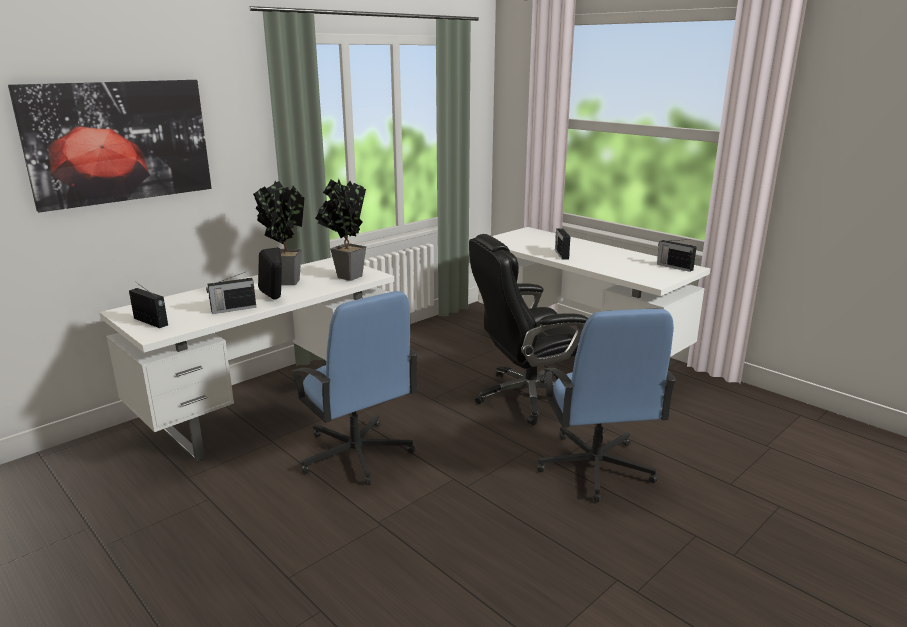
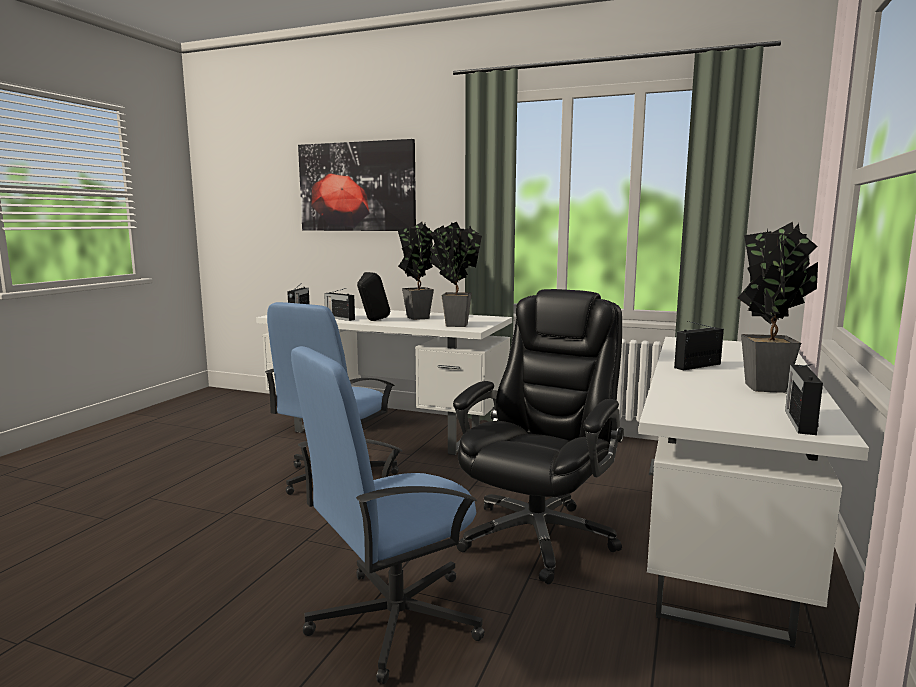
camera: 65 degrees right, 10 degrees down
(526, 397) = (538, 535): black office chair -> black office chair turned 75 degrees clockwise
(613, 255) = (767, 386): none -> potted plant

